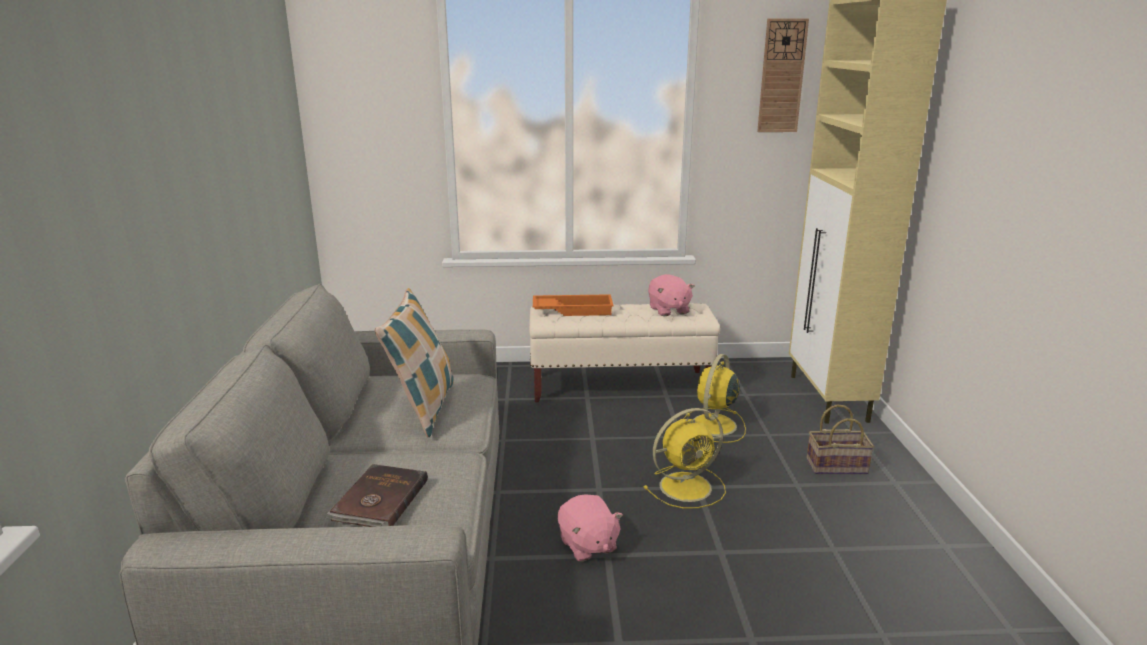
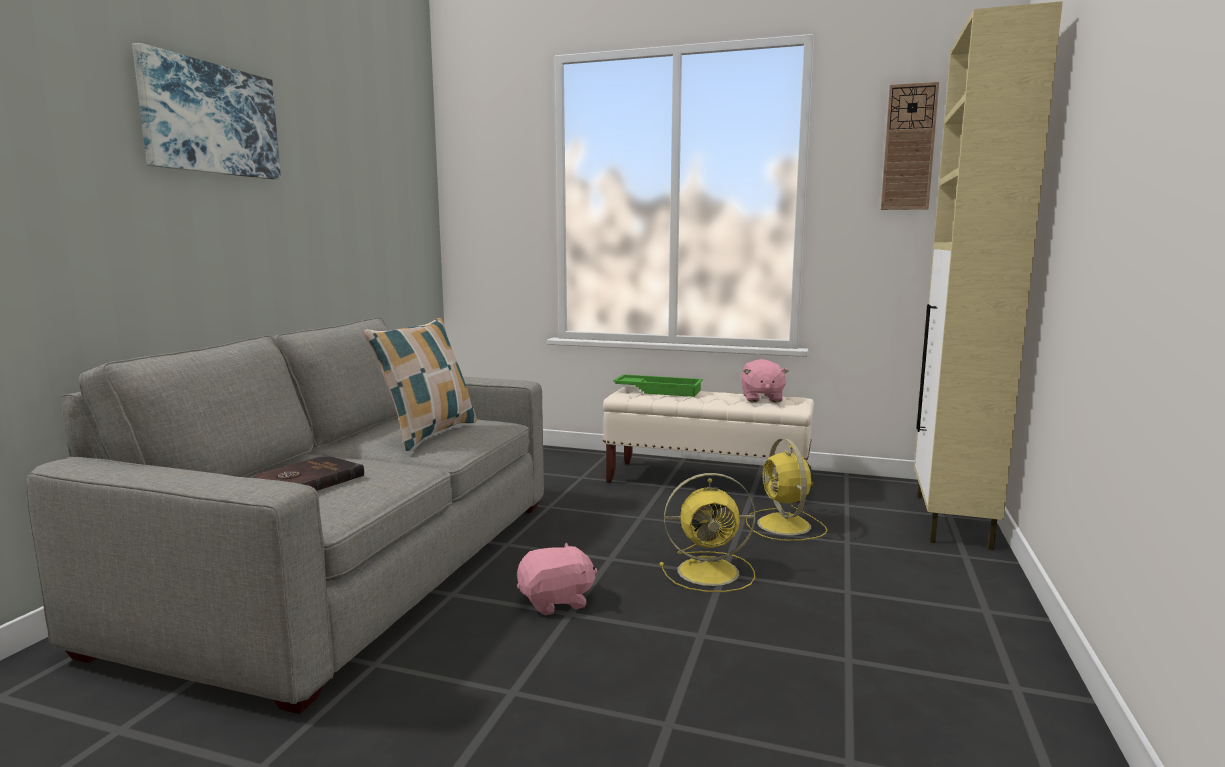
camera: 20 degrees right, 10 degrees down
(142, 101) = (210, 119): none -> picture
(573, 310) = (659, 390): orange tray -> green tray
(587, 545) = (556, 601): pink plush toy -> pink plush toy turned 105 degrees counterclockwise
(713, 426) = (785, 526): yellow fan -> yellow fan turned 60 degrees counterclockwise
(837, 466) = (917, 583): basket -> none

